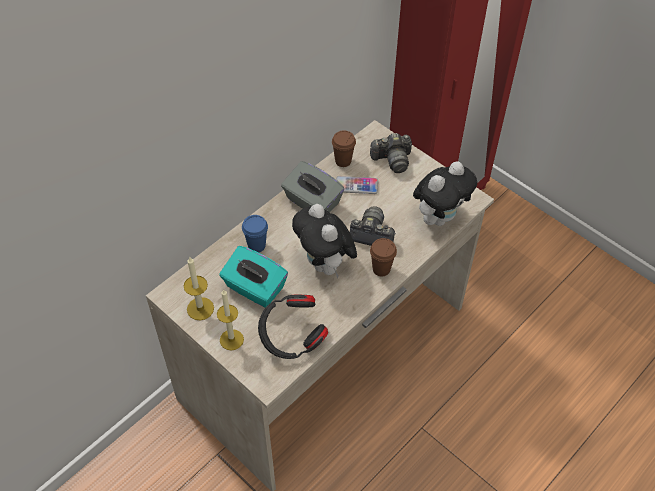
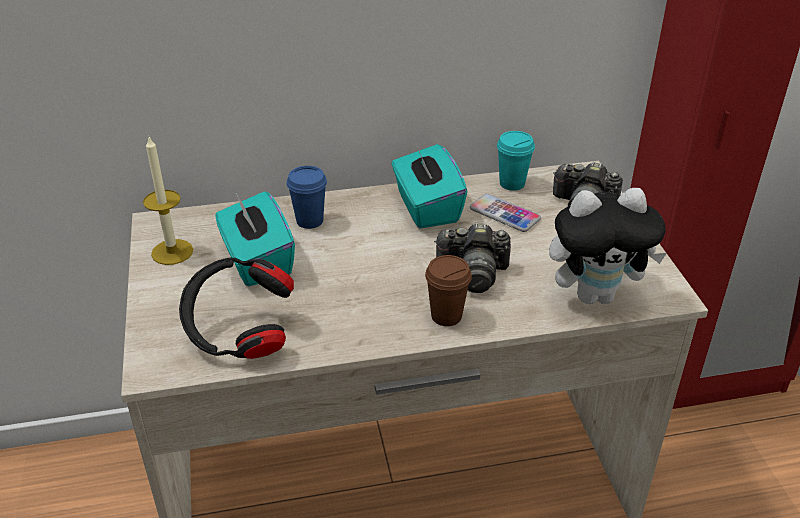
camera: 35 degrees right, 15 degrees down
(231, 339) = (168, 300): candle -> none
(312, 202) = (426, 207): grey tissue box -> turquoise tissue box
(325, 265) = (373, 277): plush toy -> none
(343, 161) = (512, 183): brown cup -> turquoise cup
(372, 234) = (473, 273): camera -> camera turned 135 degrees clockwise

